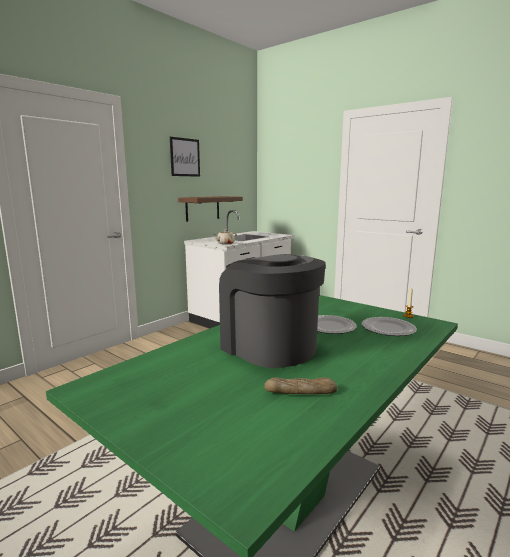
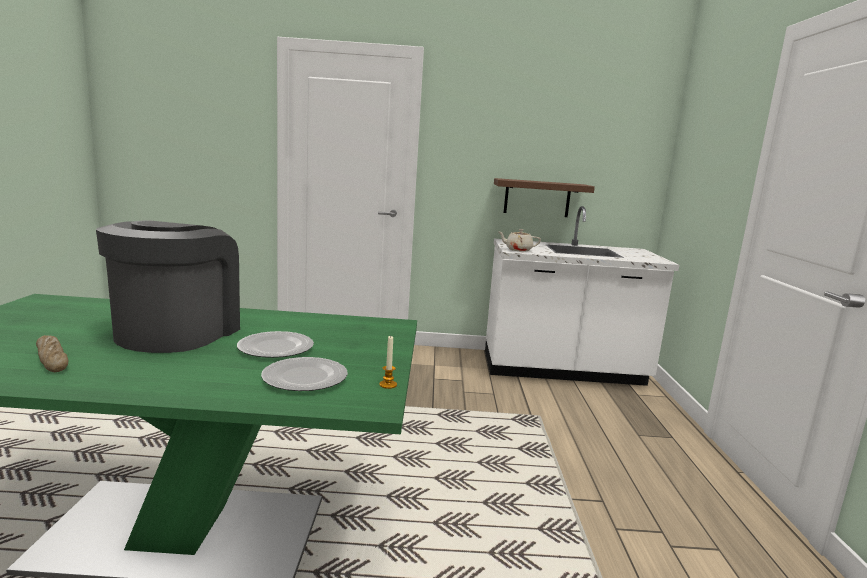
camera: 50 degrees right, 0 degrees up
(185, 157) = (515, 123): picture -> none

